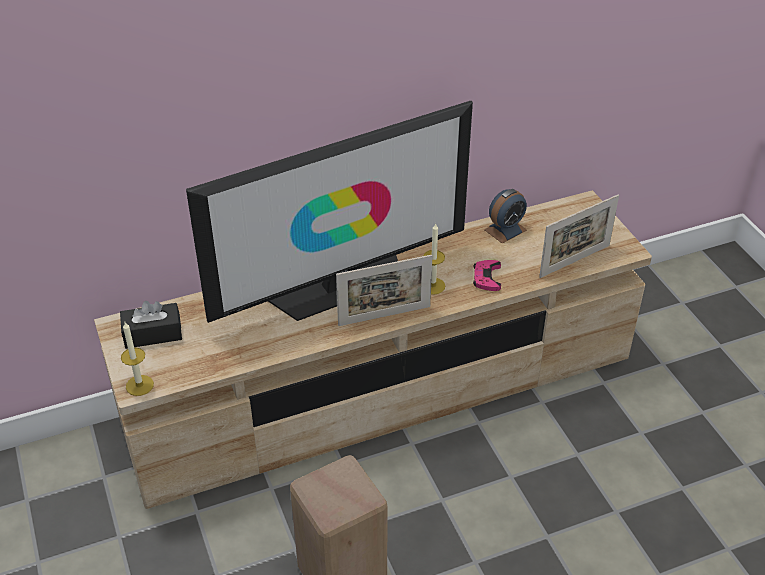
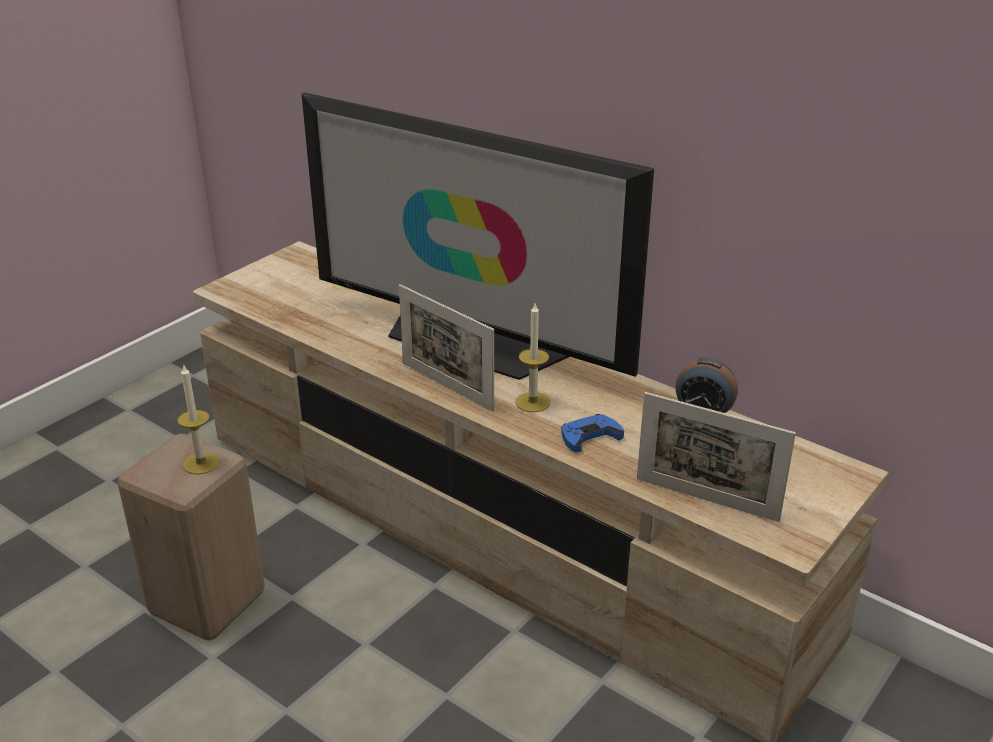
camera: 60 degrees right, 10 degrees down
(139, 385) = (227, 290): candle -> candle (201, 463)
(153, 334) = (302, 272): black tissue box -> none
(486, 278) = (589, 436): pink game controller -> blue game controller

